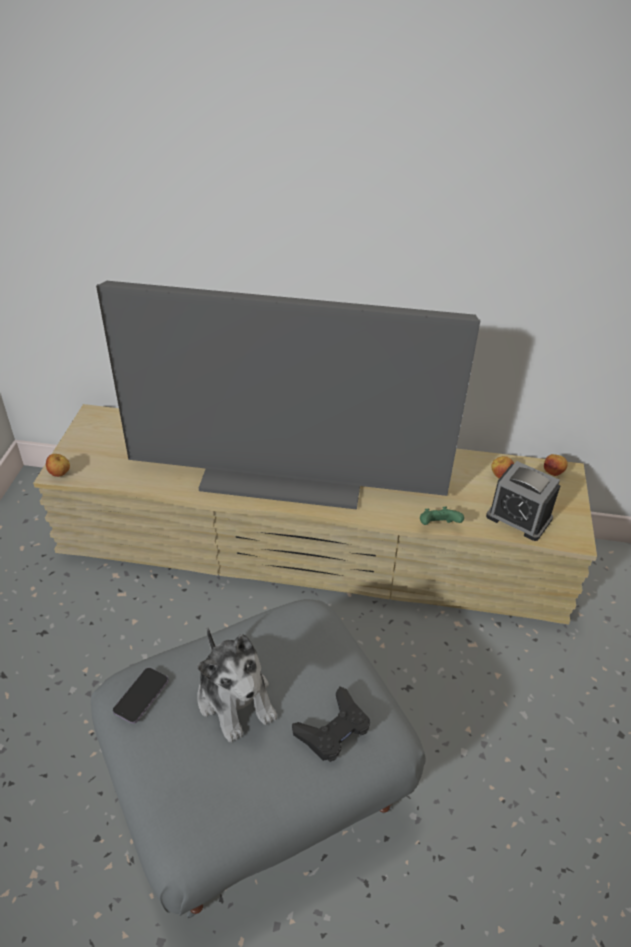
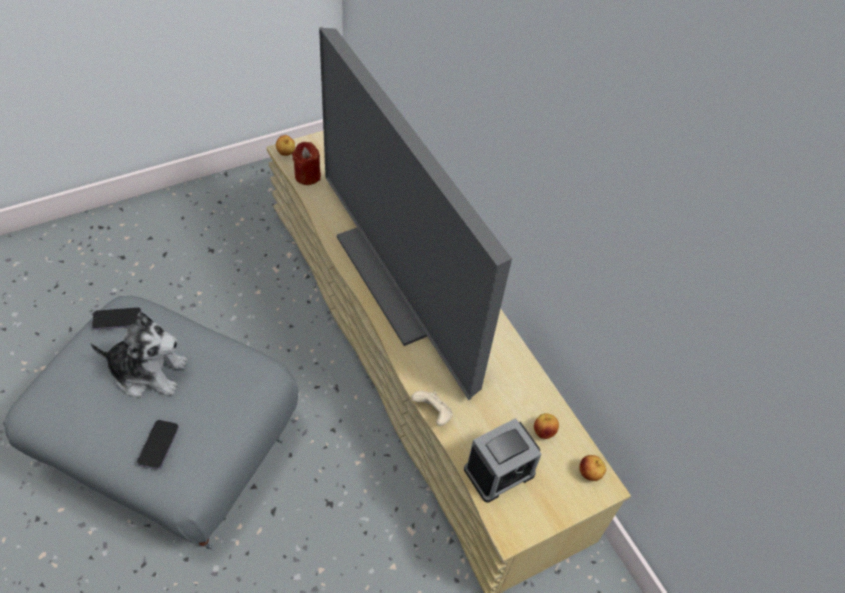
camera: 50 degrees right, 10 degrees up
(105, 474) = (307, 176): none -> red candle
(235, 698) = (148, 372): plush toy -> plush toy turned 105 degrees counterclockwise
(333, 730) = (158, 445): black game controller -> phone
(438, 526) = (433, 414): green game controller -> beige game controller
(519, 518) = (499, 472): alarm clock -> alarm clock turned 120 degrees counterclockwise

